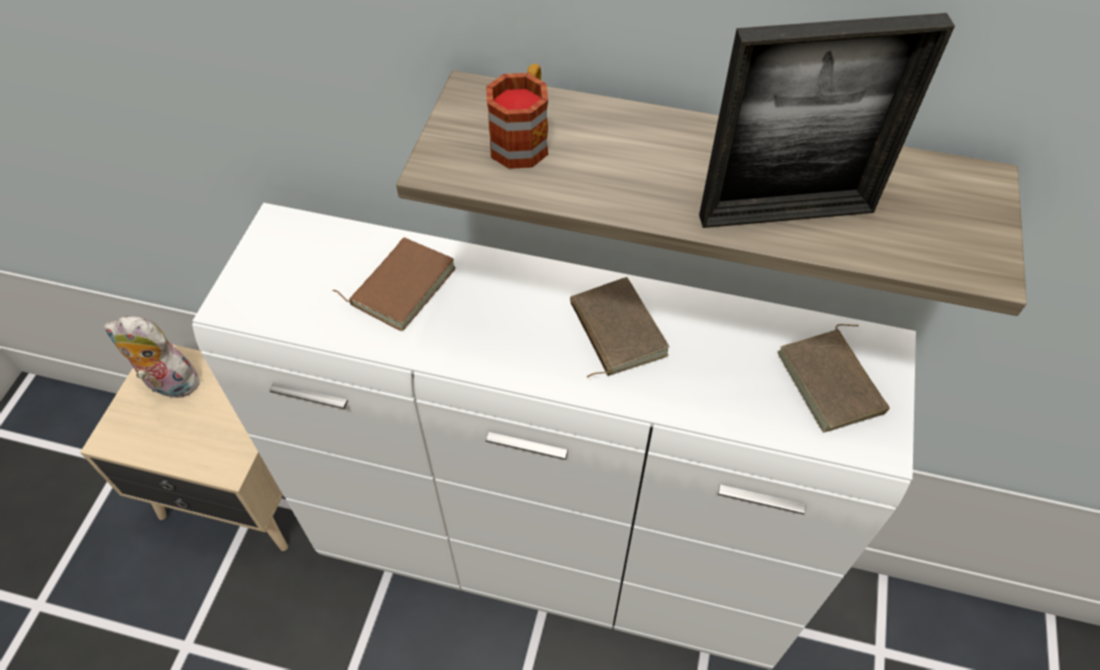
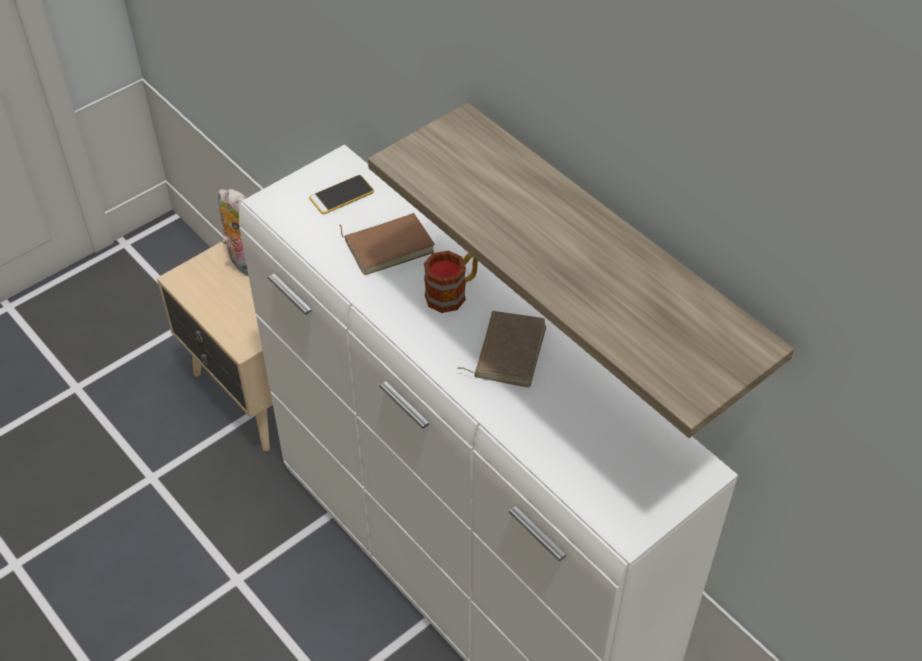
camera: 35 degrees right, 5 degrees down
(305, 257) = (342, 195): none -> phone
(523, 138) = (469, 167): mug -> mug (452, 293)
(786, 213) = (590, 295): picture frame -> none
(833, 382) = (635, 471): brown book -> none

